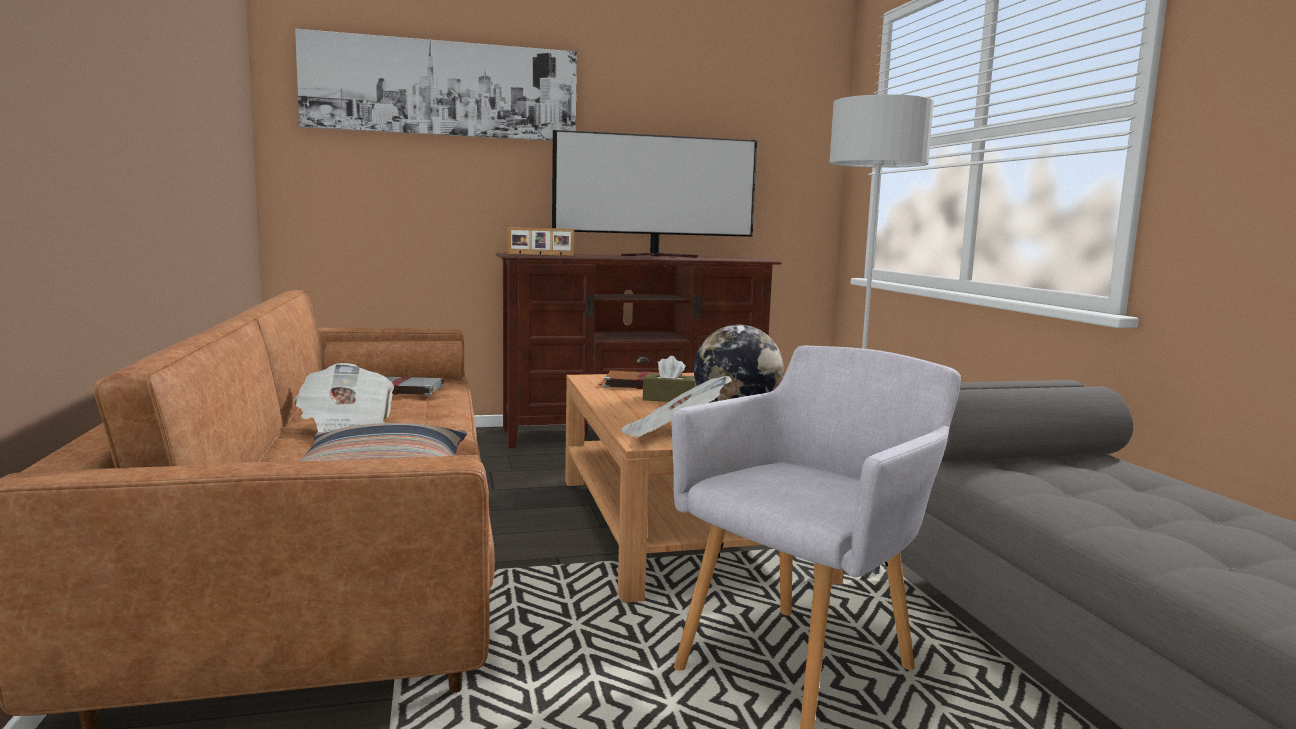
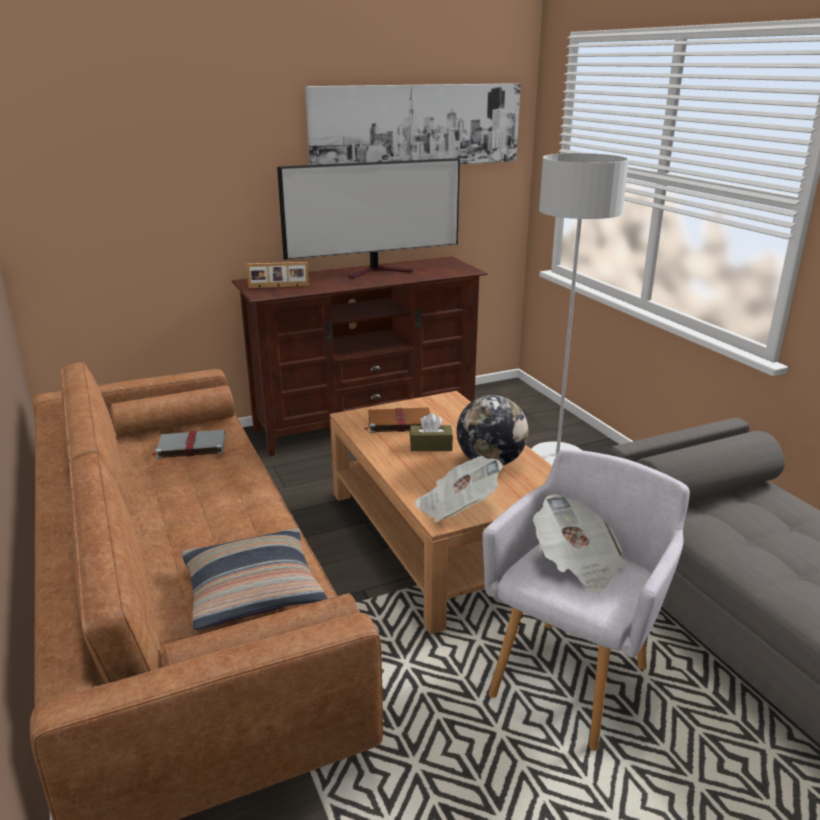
camera: 10 degrees left, 15 degrees up
(345, 426) = (180, 517): newspaper -> newspaper (577, 563)
(442, 88) = (164, 131): picture -> picture (417, 126)

